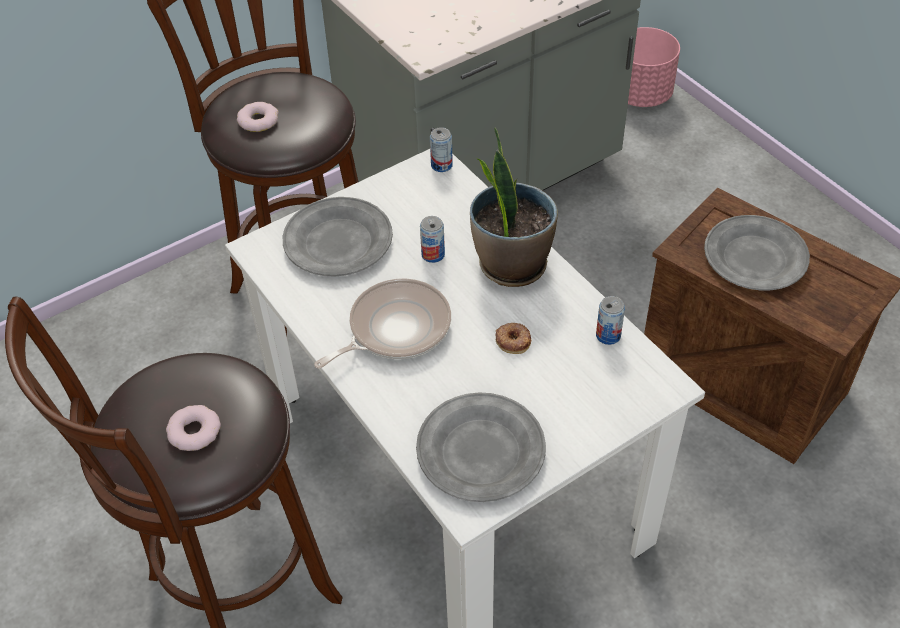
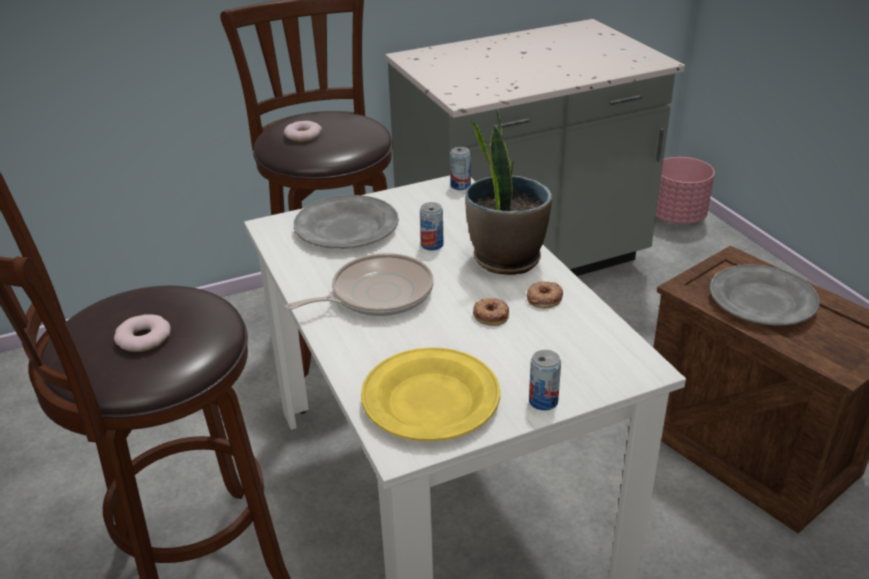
camera: 10 degrees right, 15 degrees down
(481, 451) = (431, 400): grey plate -> yellow plate
(559, 312) = (544, 298): none -> donut
(608, 335) = (590, 321): can -> can (543, 401)

